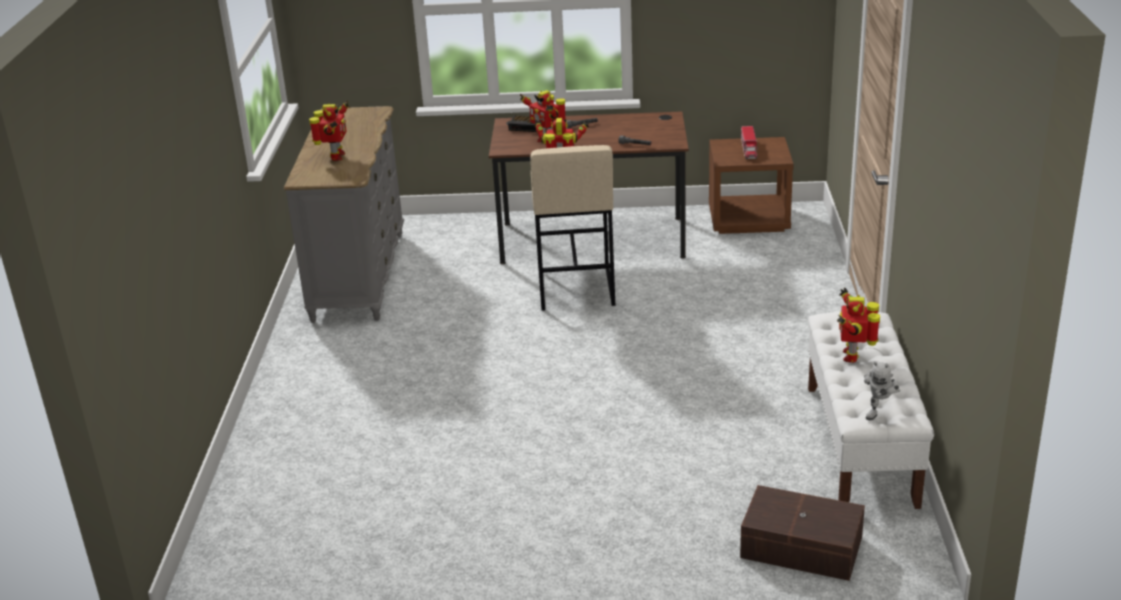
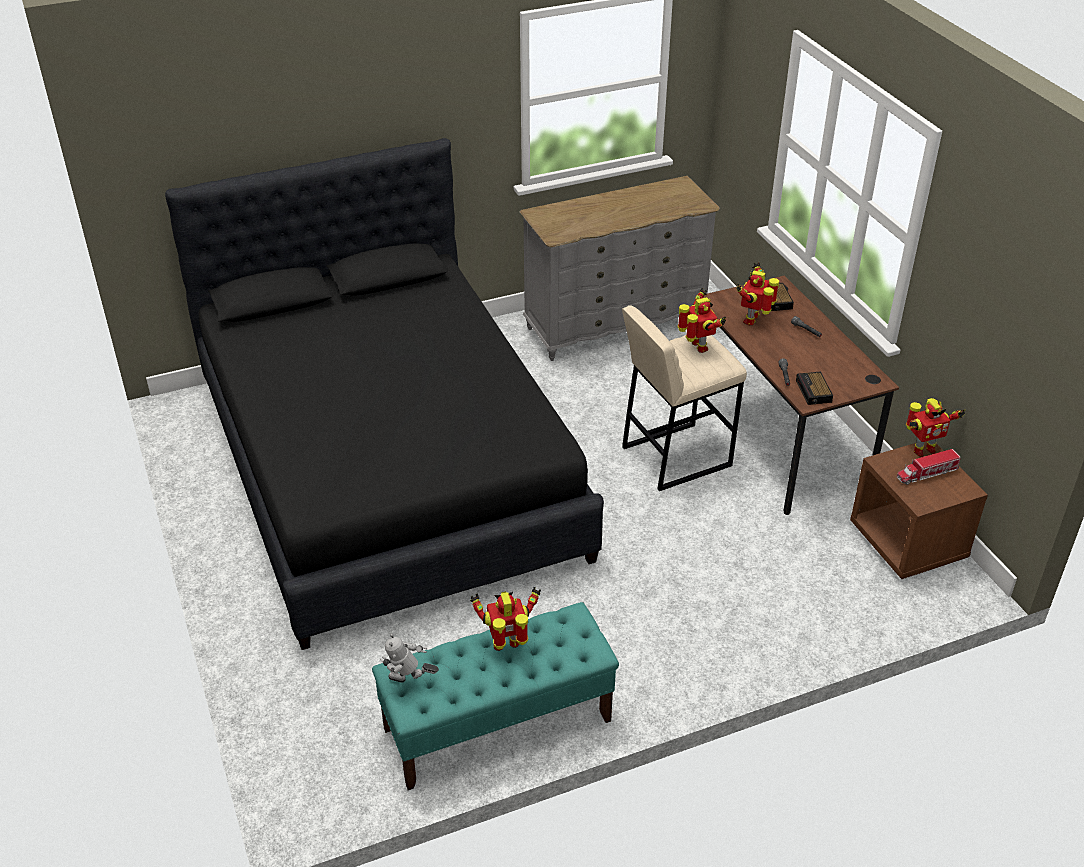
camera: 65 degrees right, 10 degrees up
(335, 157) = (591, 214): toy robot -> toy robot (922, 450)
(462, 447) = (388, 467): none -> black bed
(664, 139) = (814, 392): none -> alarm clock
(802, 549) = (319, 712): brown storage box -> none
(861, 445) = (497, 725): white bench -> turquoise bench

